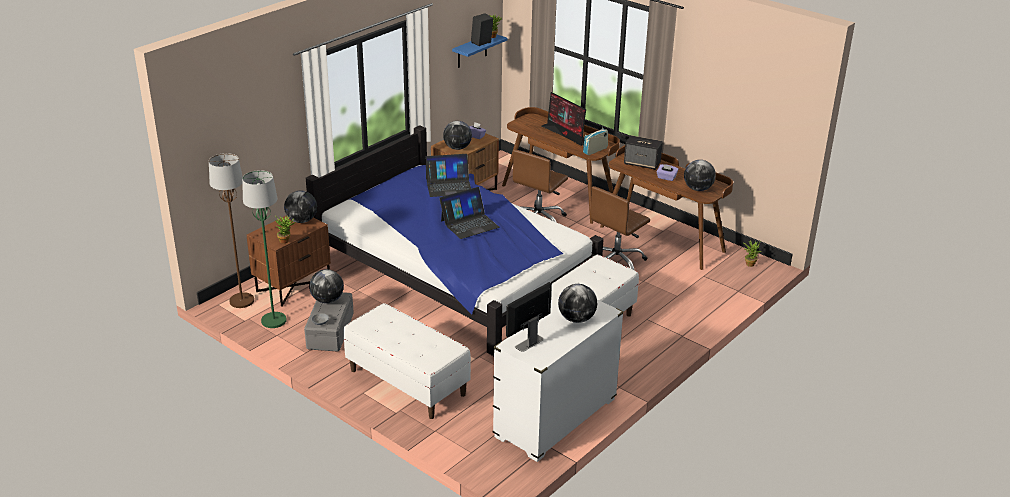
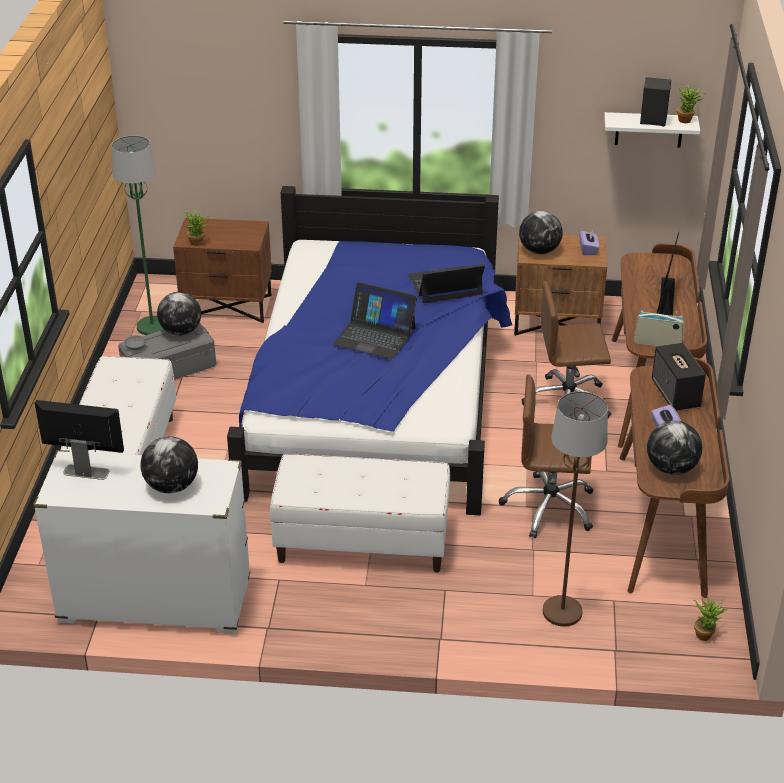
camera: 55 degrees right, 5 degrees up
(242, 301) = (166, 292): brown floor lamp -> brown floor lamp (562, 612)
(301, 221) = (248, 233): globe -> none
(449, 186) = (445, 285): laptop -> laptop turned 120 degrees clockwise
(472, 51) = (649, 129): blue shelf -> white shelf

